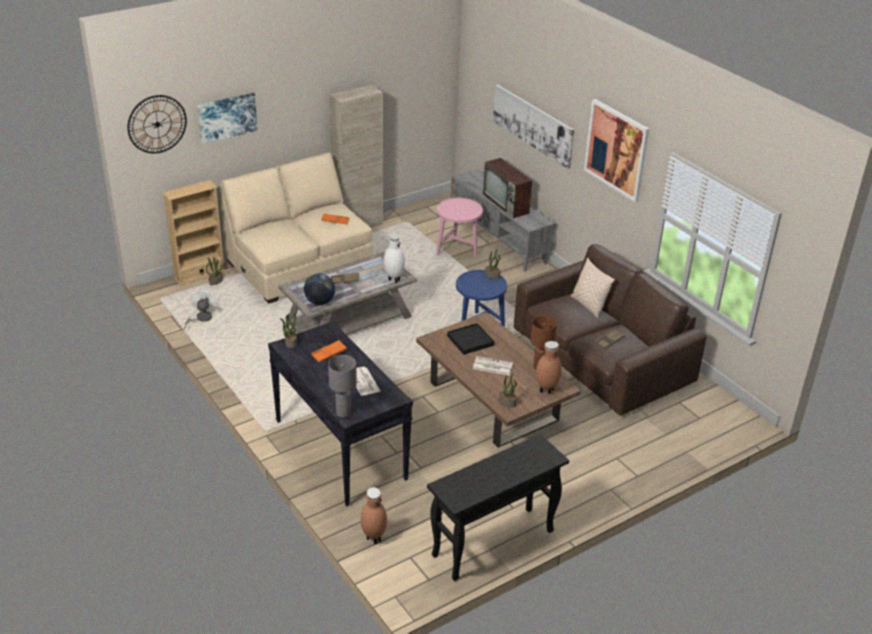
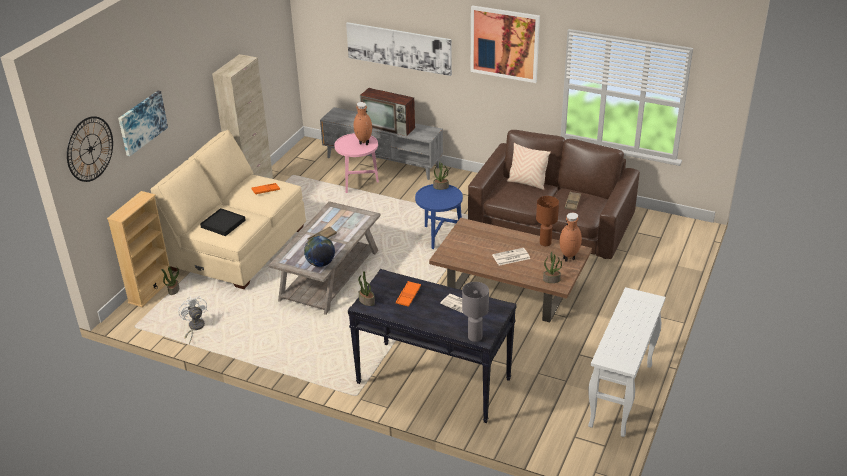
camera: 30 degrees left, 0 degrees up
(373, 538) = (532, 437): brown vase -> brown vase (363, 143)
(393, 279) = (362, 221): white vase -> none
(470, 340) = (473, 245): black tray -> black tray (223, 224)
(492, 544) = (621, 396): black console table -> white console table

